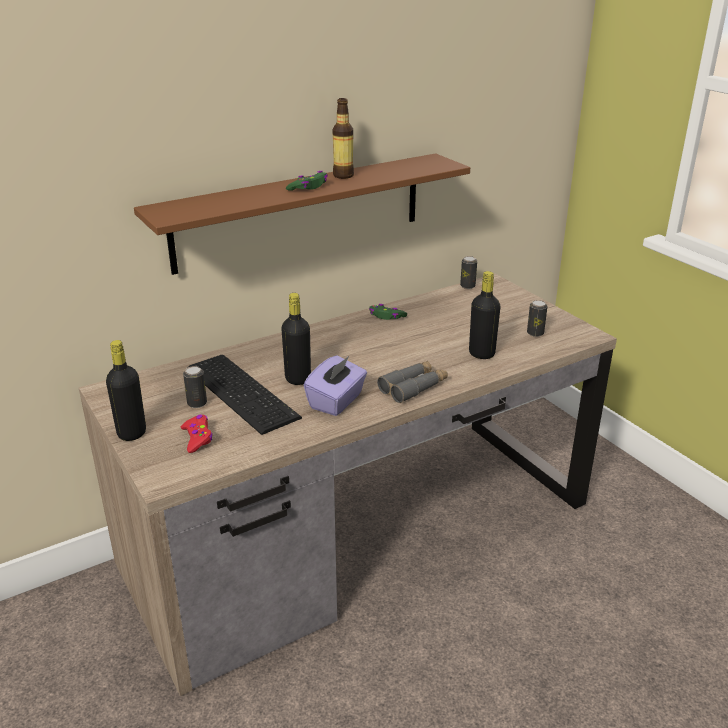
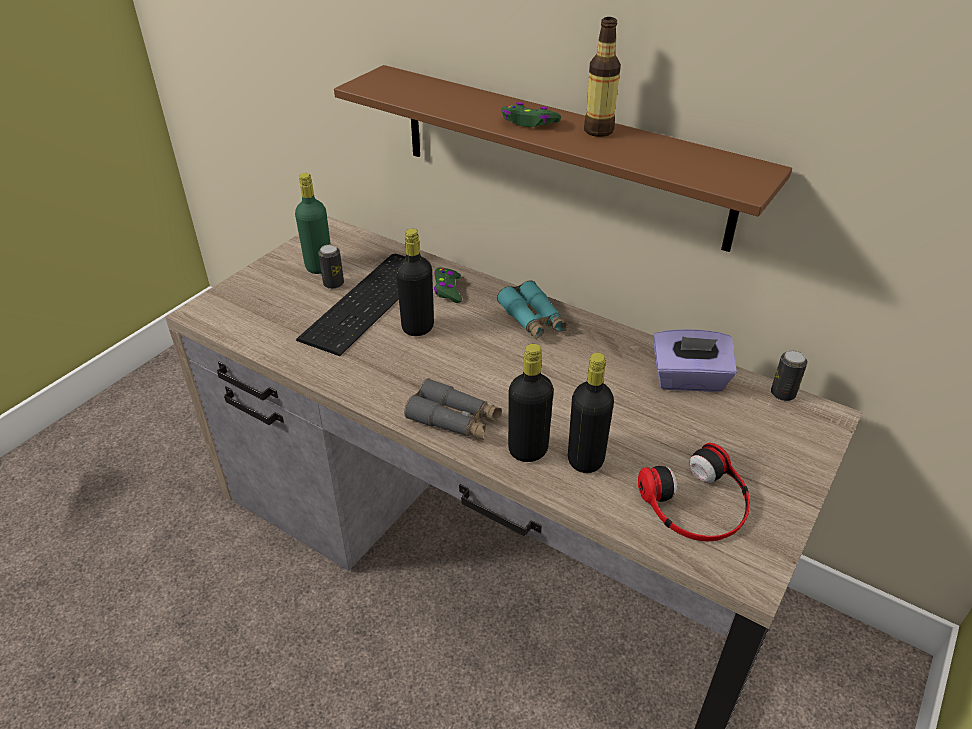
camera: 65 degrees right, 10 degrees up
(132, 433) = (267, 269): black bottle -> black bottle (528, 450)
(161, 406) = (319, 267): none -> green bottle
(197, 438) = (274, 306): red game controller -> none
(332, 335) = (532, 319): none -> turquoise binoculars
(336, 401) = (387, 369): purple tissue box -> purple tissue box (688, 380)
(386, 316) = (617, 346): green game controller -> green game controller (448, 290)
(535, 333) = (697, 504): can -> headphones

